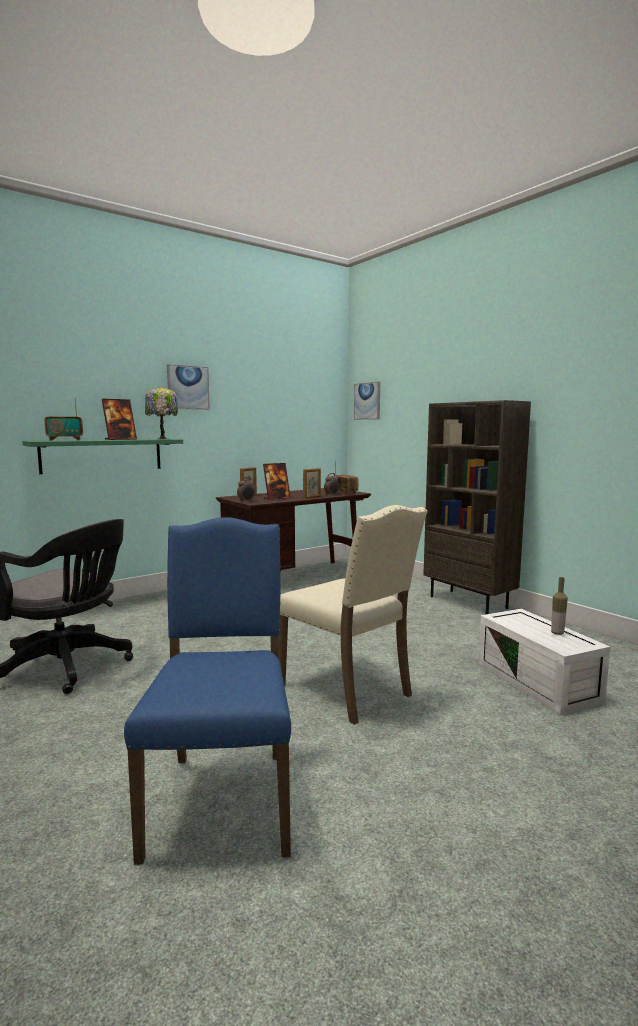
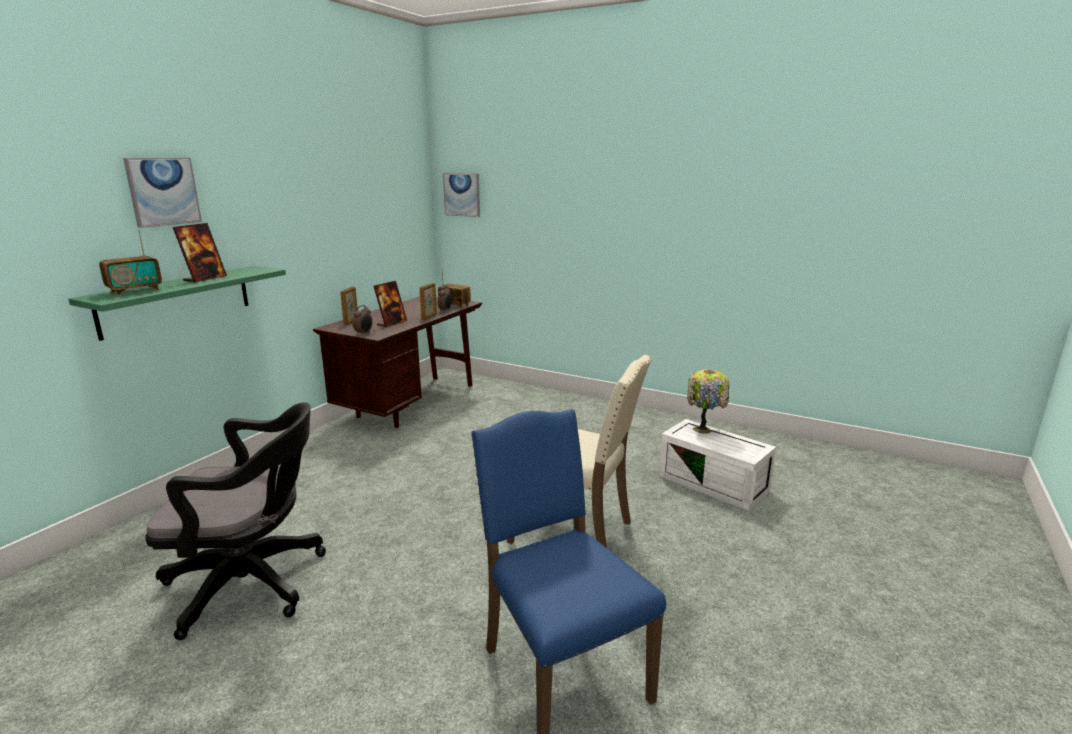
camera: 25 degrees left, 10 degrees up
(162, 439) = (255, 270): table lamp -> table lamp (703, 429)
(188, 387) = (268, 196): picture -> picture (163, 191)
(469, 602) = (603, 407): brown bookcase -> none
(557, 633) = (732, 441): bottle -> none

